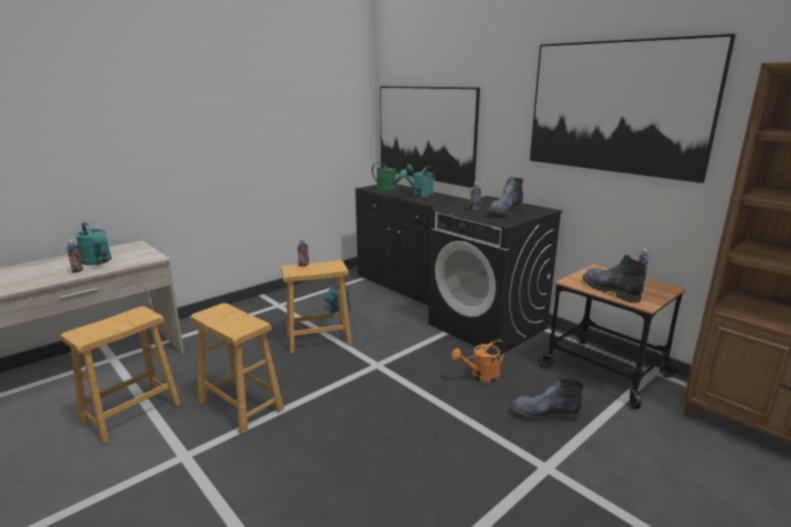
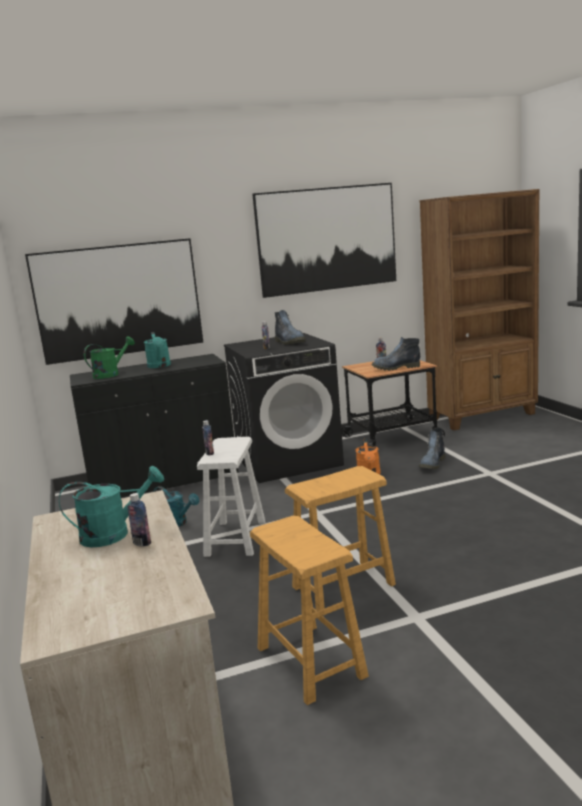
camera: 65 degrees left, 5 degrees down
(318, 339) = (235, 538): brown stool -> white stool

